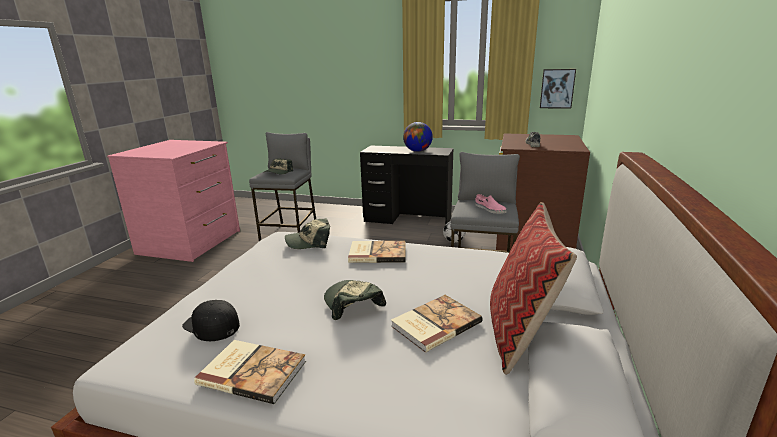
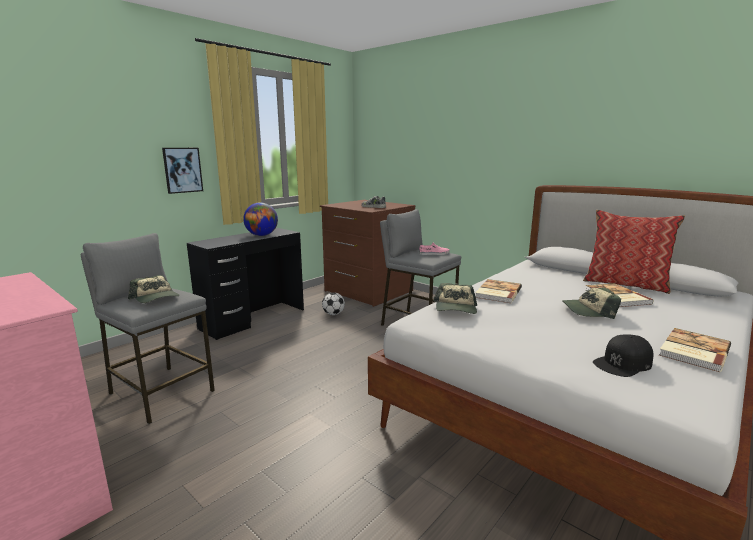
camera: 65 degrees left, 5 degrees down
(557, 88) = (337, 163): picture -> picture (182, 170)

